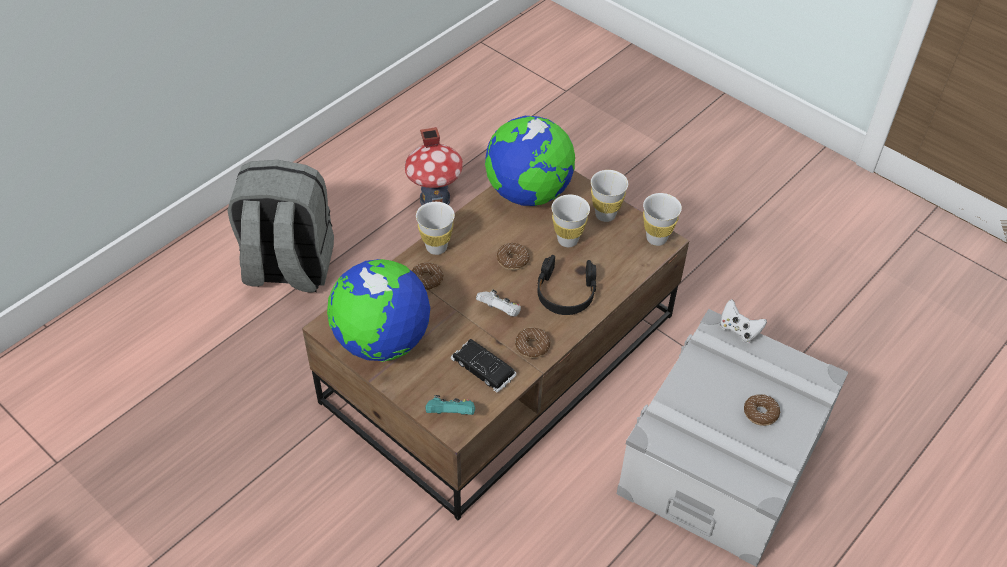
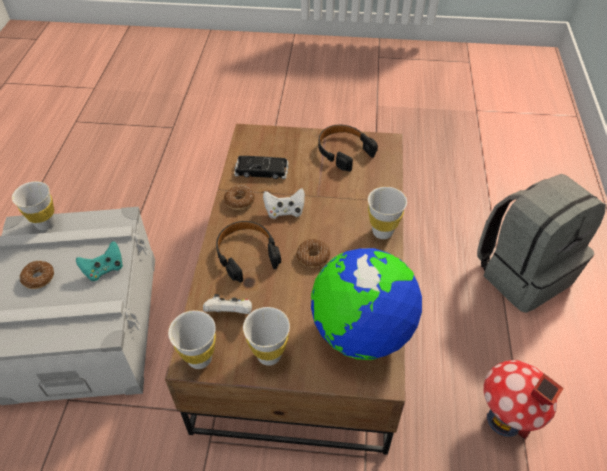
camera: 145 degrees right, 0 degrees up
(382, 341) = (344, 151): globe -> black headphones
(426, 280) = (361, 204): donut -> none
(451, 414) = (257, 137): turquoise game controller -> turquoise game controller (104, 269)
(567, 240) = (283, 304): white cup -> white cup (45, 223)
(739, 330) = (82, 340): white game controller -> white game controller (230, 313)

